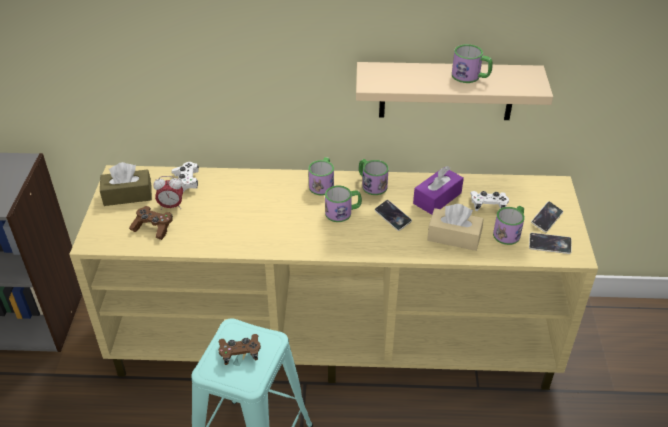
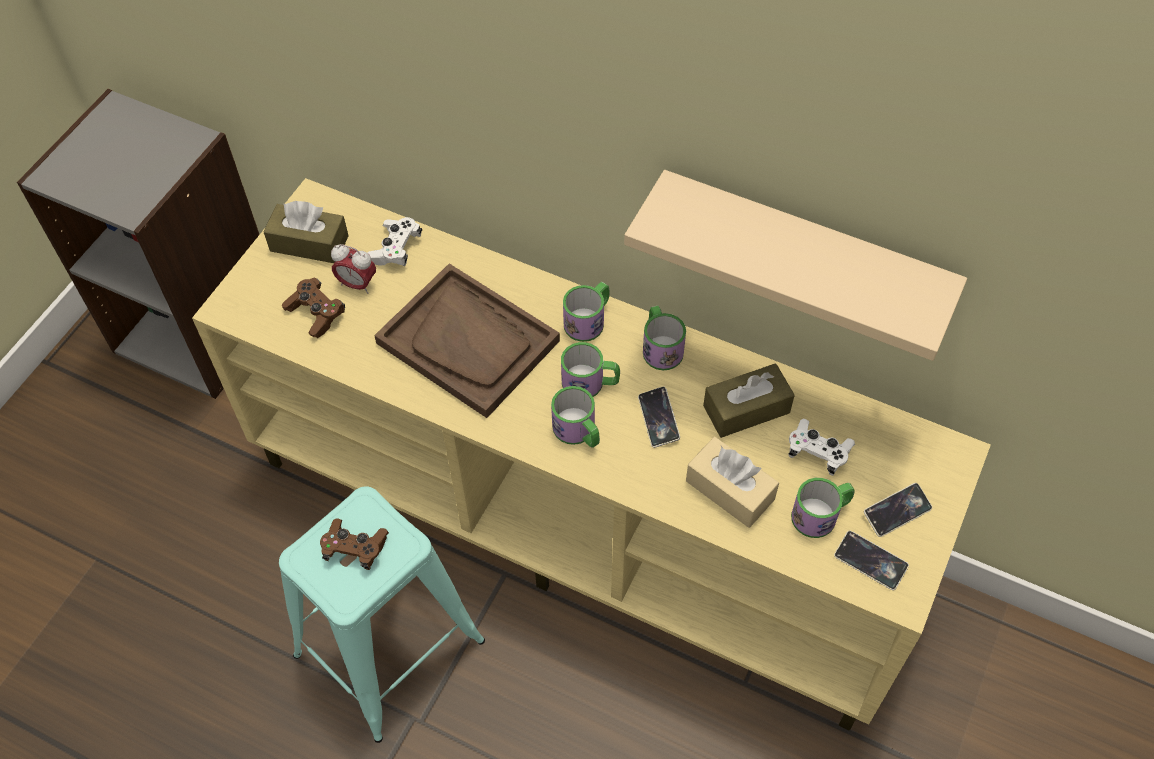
camera: 25 degrees right, 15 degrees up
(258, 214) = (468, 342): none -> brown tray
(437, 198) = (746, 409): purple tissue box -> brown tissue box
(470, 77) = (825, 263): mug -> mug (578, 432)

